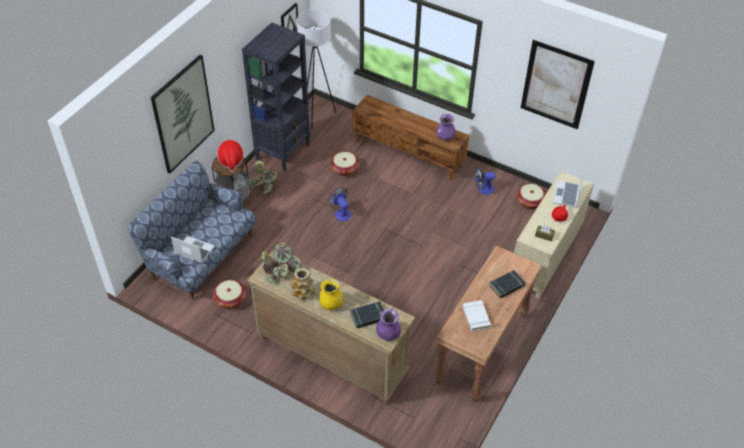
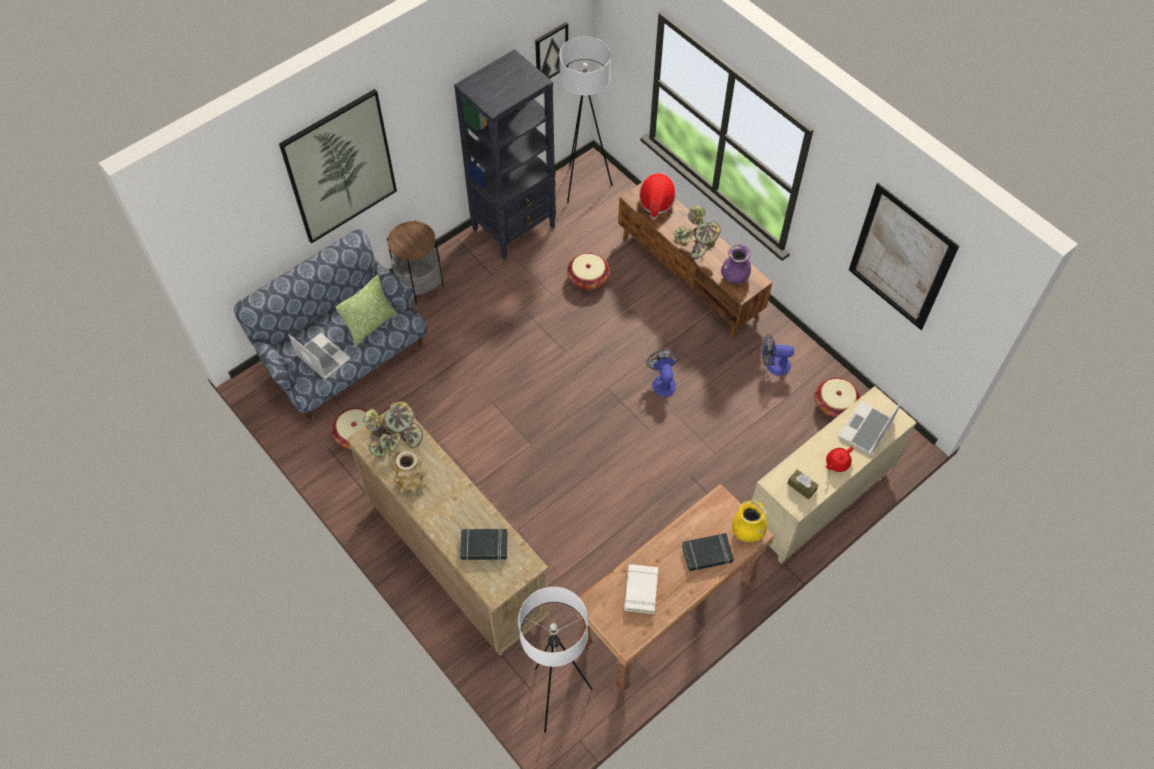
camera: 20 degrees right, 10 degrees up
(219, 223) = (371, 325): none -> pillow
(231, 161) = (415, 236): hat -> hat (656, 202)
(265, 186) = (468, 276): potted plant -> potted plant (697, 245)
(331, 304) = (442, 510): yellow vase -> yellow vase (747, 530)
(341, 212) = (556, 345): fan -> fan (663, 382)
(388, 334) = (499, 582): purple vase -> none
(434, 417) = (556, 697): none -> white floor lamp

